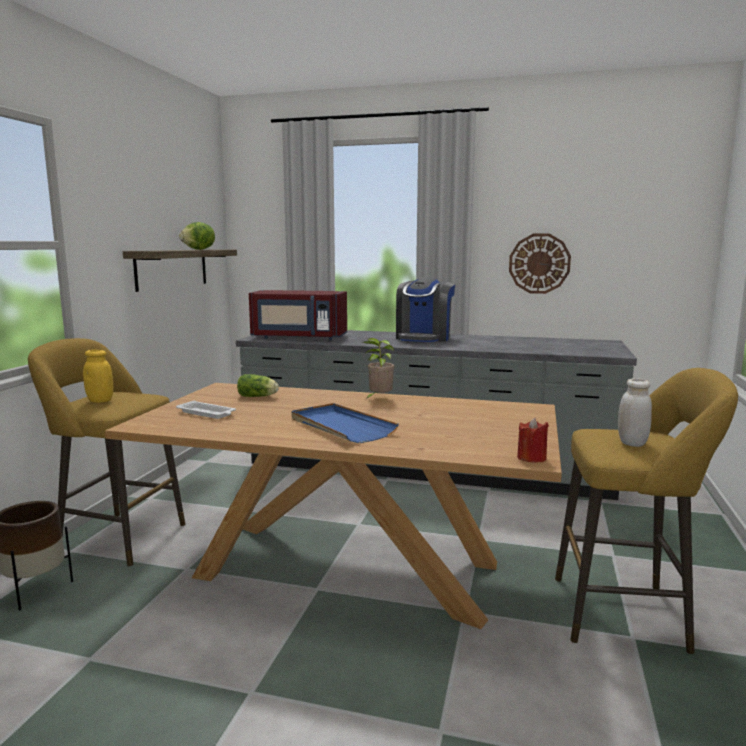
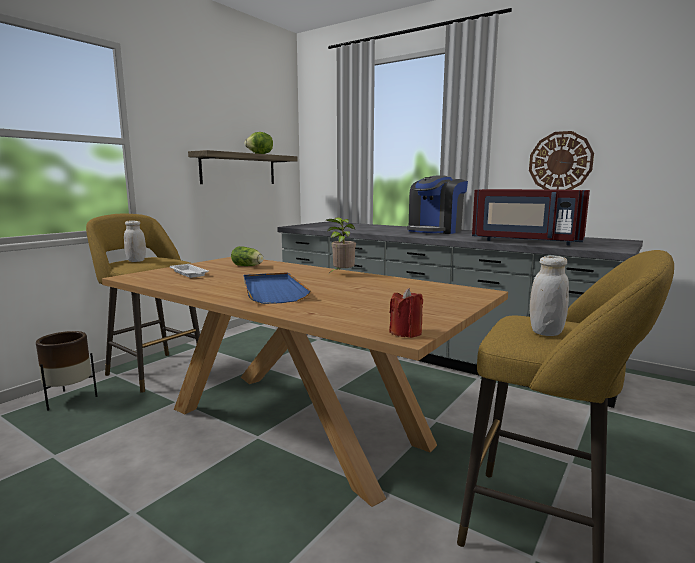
camera: 20 degrees right, 0 degrees up
(100, 400) = (136, 261): yellow jar -> white jar
(298, 337) = (328, 227): red microwave -> red microwave (526, 241)

